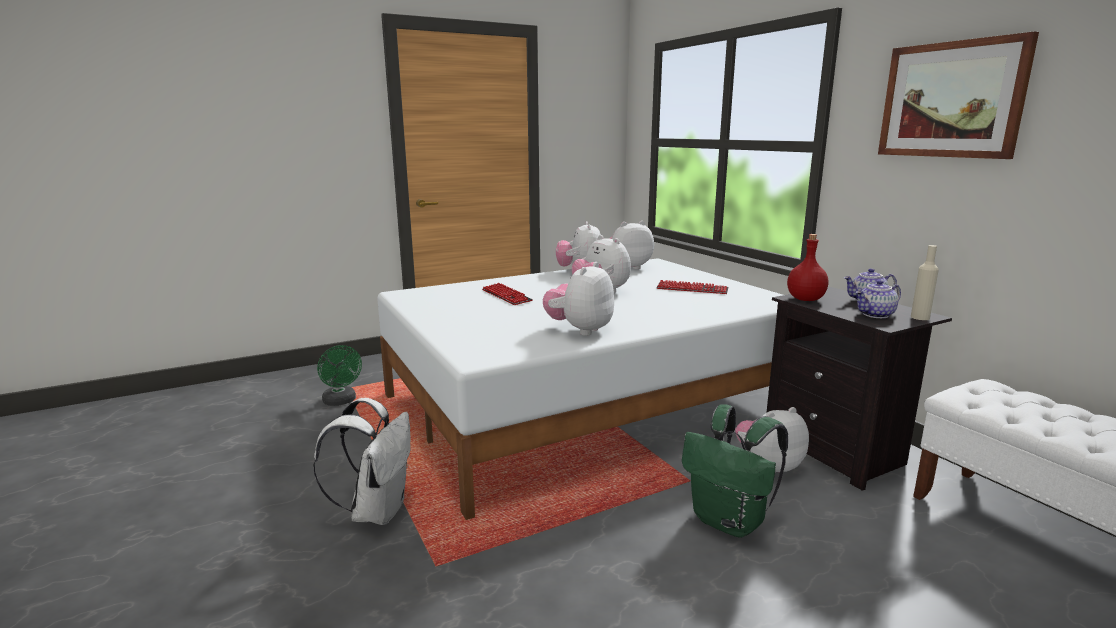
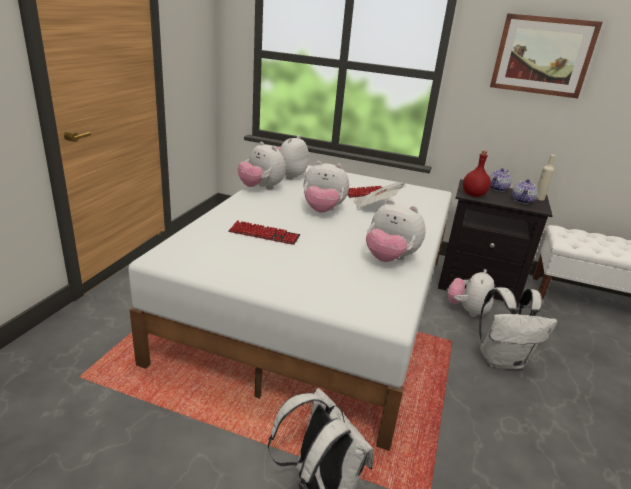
camera: 45 degrees left, 10 degrees up
(341, 401) = (99, 395): green fan -> none
(580, 330) = (389, 259): plush toy -> plush toy turned 45 degrees counterclockwise
(669, 299) = (375, 207): none -> newspaper
(730, 521) = (502, 360): green backpack -> white backpack

